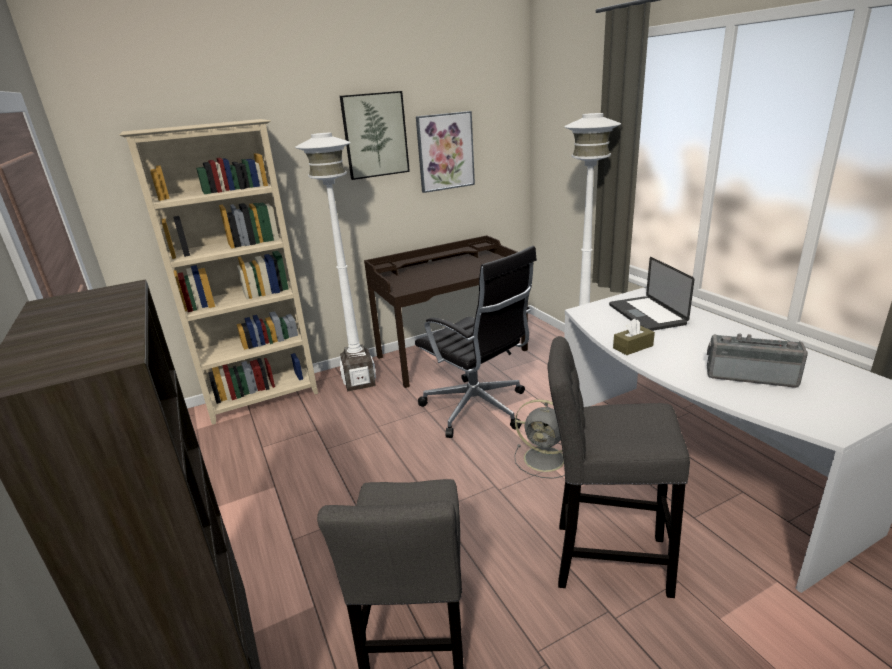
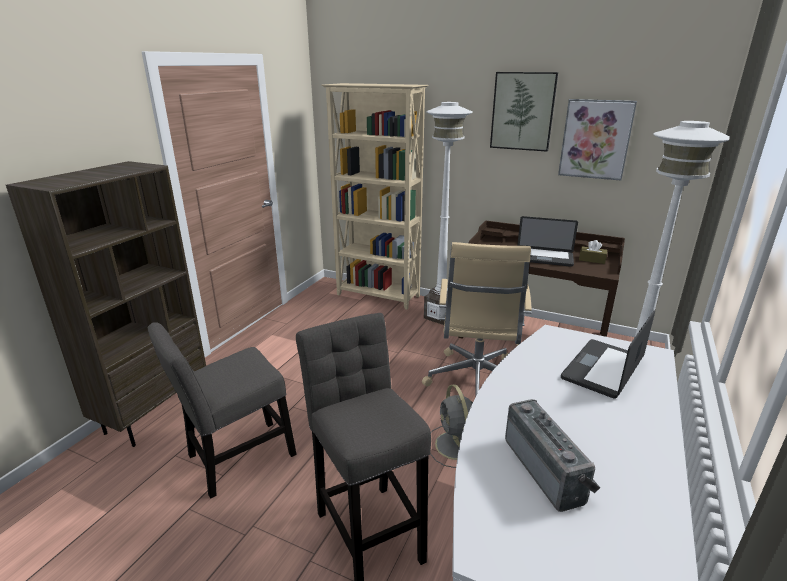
camera: 50 degrees right, 0 degrees up
(453, 272) = (544, 258): none -> laptop
(477, 409) = (476, 382): black office chair -> beige office chair
(633, 347) = (516, 379): brown tissue box -> brown tissue box (592, 260)

